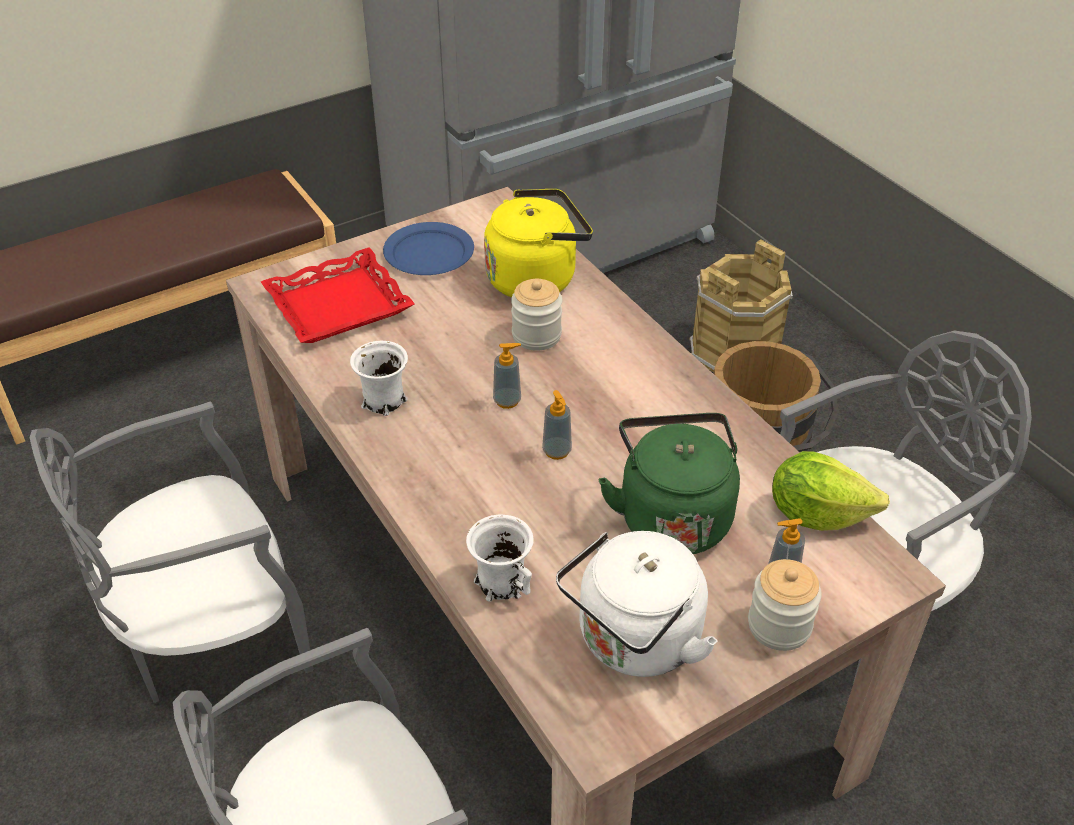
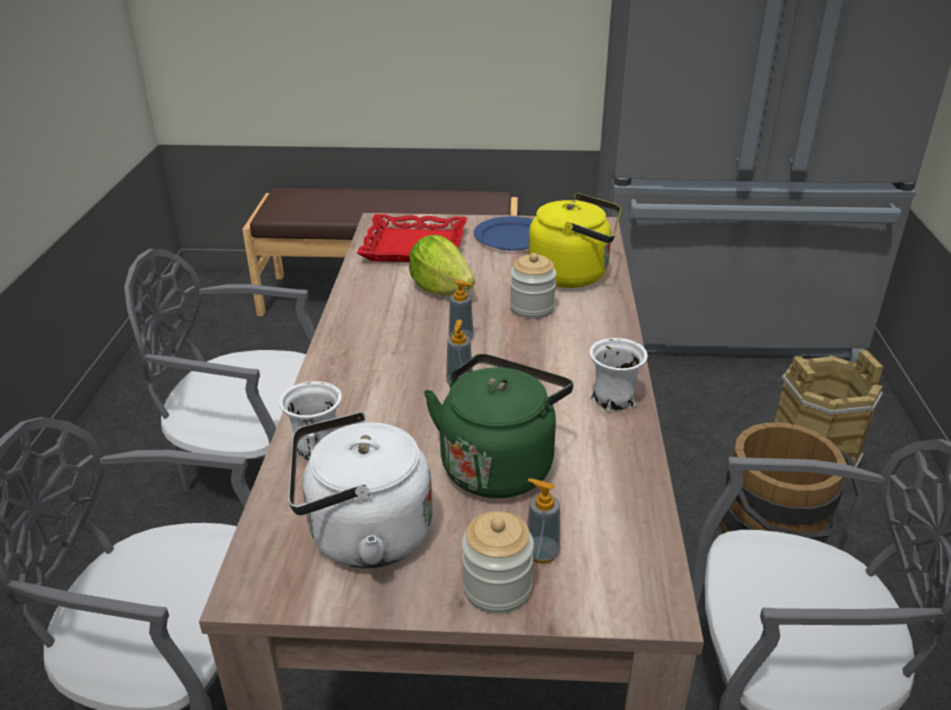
camera: 35 degrees right, 10 degrees down
(383, 401) = (375, 308): white mug -> white mug (612, 400)
(817, 513) = (632, 521): lettuce -> lettuce (441, 288)

